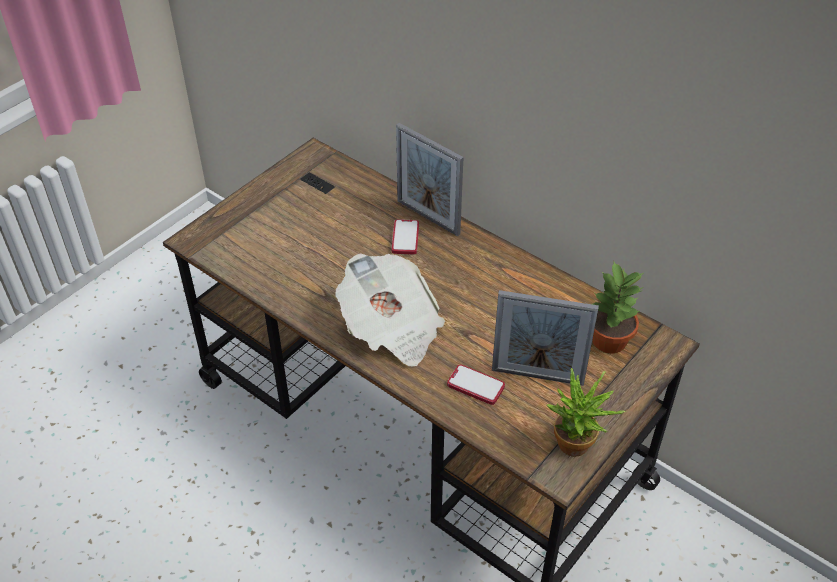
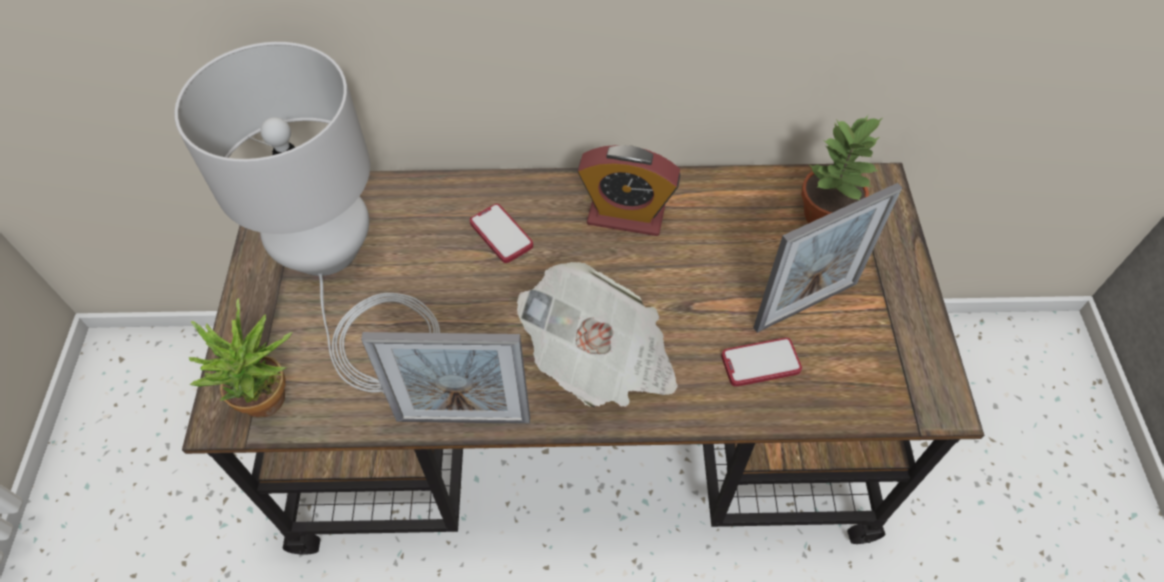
camera: 40 degrees left, 10 degrees up
(303, 215) = (347, 283): none -> grey table lamp
(428, 217) = (501, 192): picture frame -> picture frame (463, 419)
(484, 269) = (626, 216): none -> alarm clock
(576, 449) = (925, 361): potted plant -> potted plant (271, 403)

